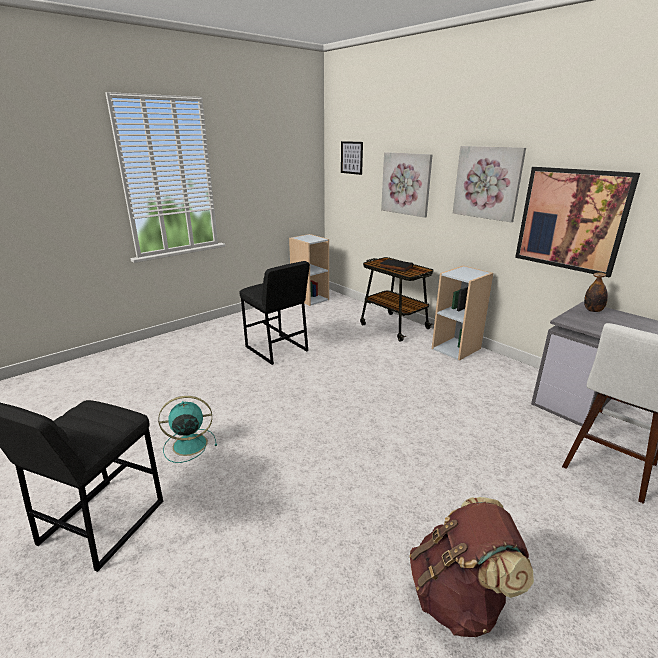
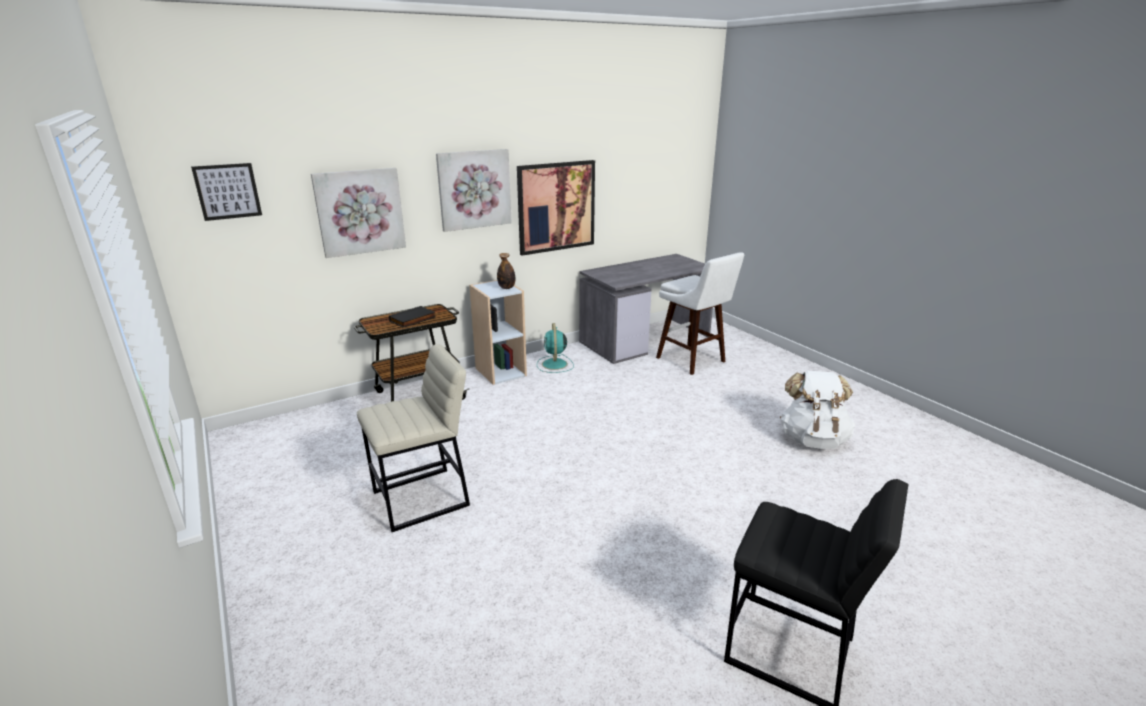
camera: 80 degrees left, 0 degrees up
(188, 445) = (650, 584): turquoise fan -> turquoise fan (554, 365)
(277, 349) = (423, 498): black chair -> beige chair
(310, 298) = (244, 451): bookcase -> none
(459, 597) = (812, 439): brown backpack -> white backpack
(593, 310) = (600, 272): bottle -> bottle (506, 288)

